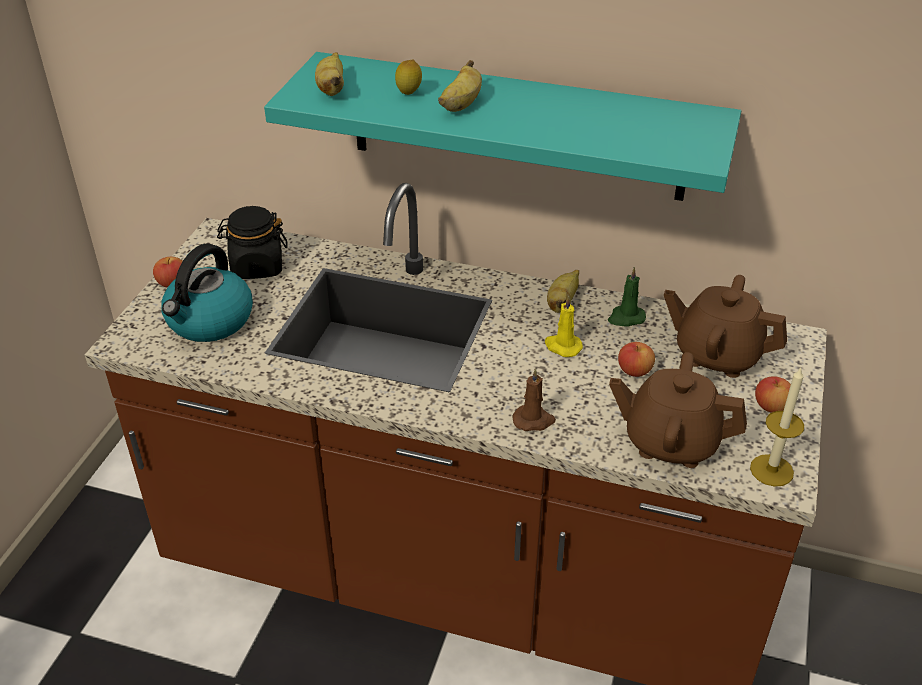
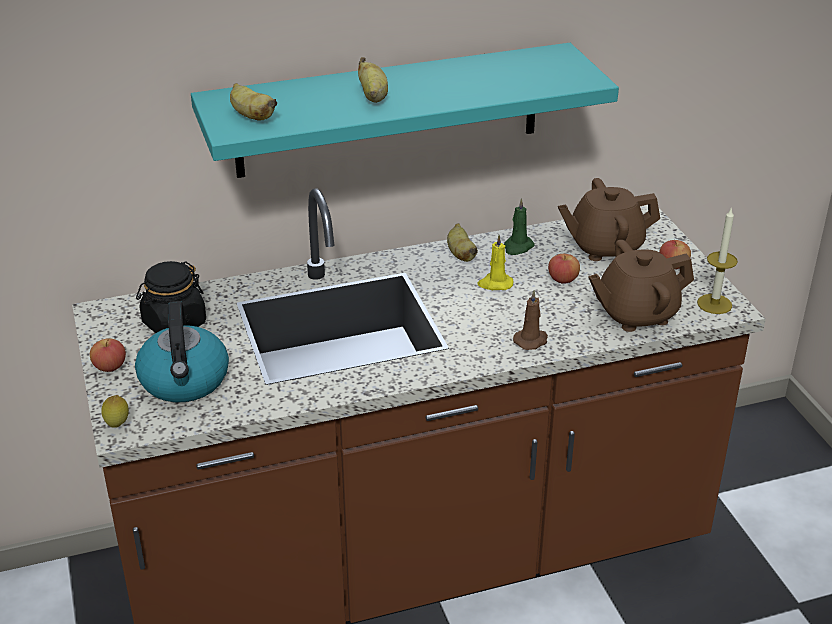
camera: 35 degrees left, 5 degrees down
(409, 94) = (321, 101): lemon -> lemon (117, 425)

